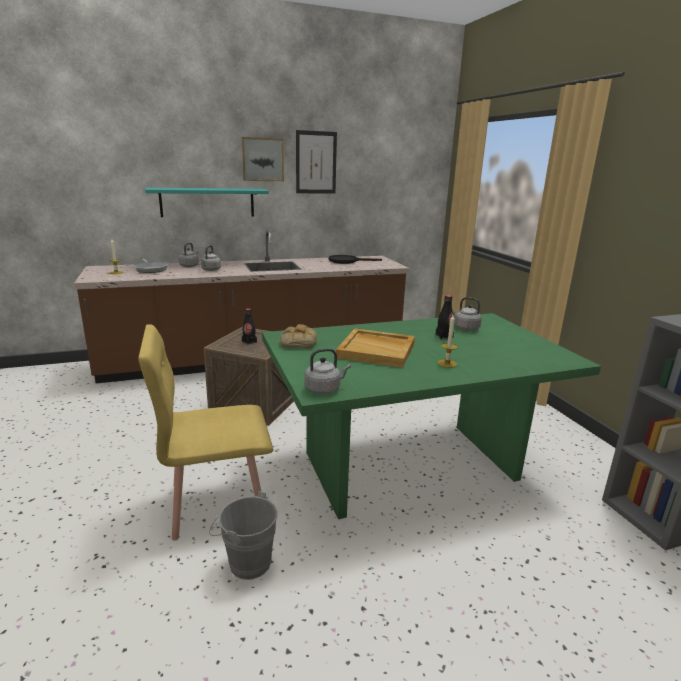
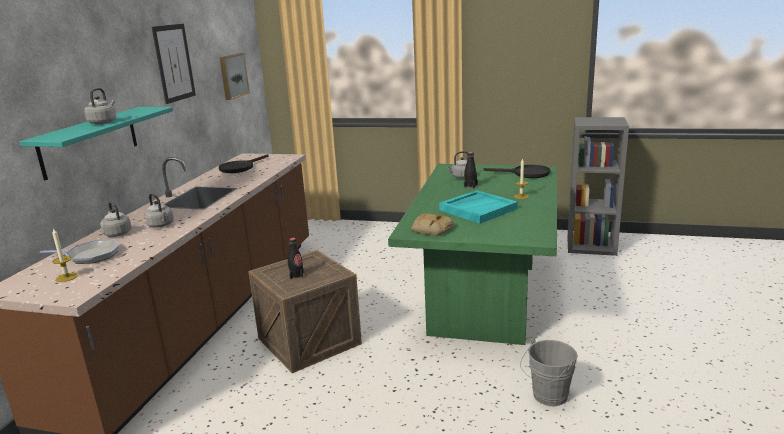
camera: 55 degrees left, 0 degrees up
(216, 502) = (462, 397): yellow chair -> none
(262, 159) = (130, 69): picture -> picture (232, 76)
(324, 389) = (535, 236): grey kettle -> grey kettle (103, 122)
(377, 350) = (478, 209): beige tray -> turquoise tray
(533, 354) = (526, 174): none -> black frying pan

